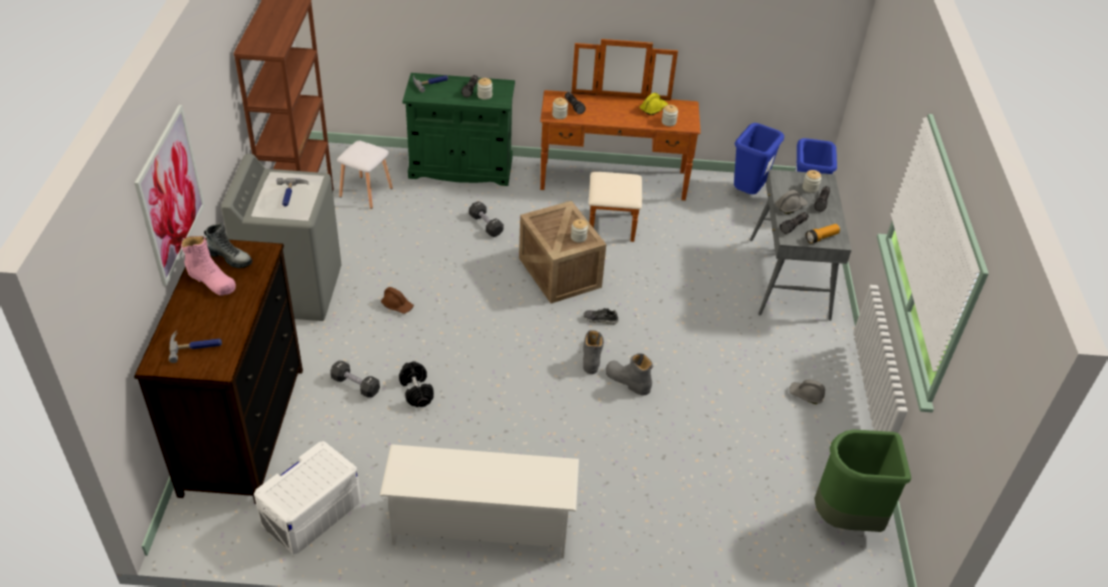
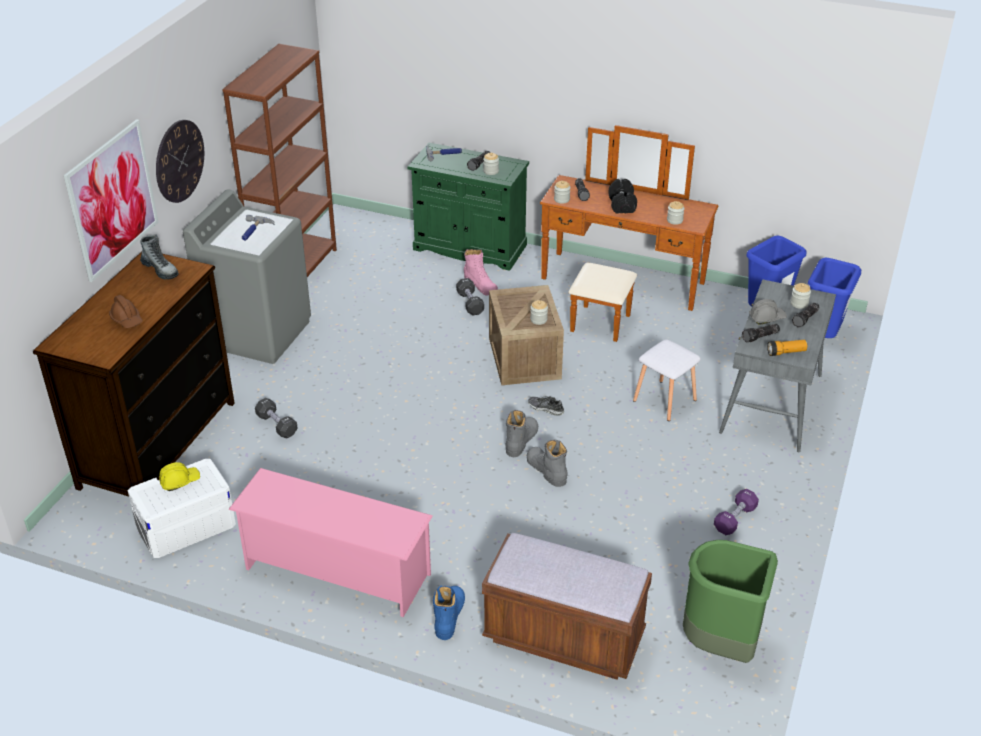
camera: 20 degrees right, 5 degrees down
(196, 346) = (95, 336): hammer -> none
(211, 137) = (179, 161): none -> wall clock
(211, 280) = (135, 286): pink boot -> pink boot (480, 285)
(366, 191) = (366, 256): white stool -> white stool (664, 399)
(397, 305) = (349, 362): brown hard hat -> brown hard hat (127, 319)
(416, 391) = (331, 440): black dumbbell -> black dumbbell (621, 205)
(480, 526) = (336, 571): white shoe rack -> pink shoe rack
(604, 547) = (449, 616): none -> blue boot
(653, 108) = (664, 205): yellow hard hat -> yellow hard hat (179, 481)
(714, 543) = (564, 637): none -> brown bench
(806, 395) = (735, 519): grey hard hat -> purple dumbbell

